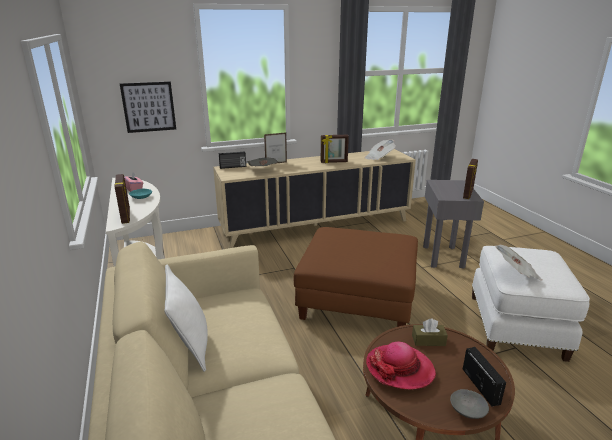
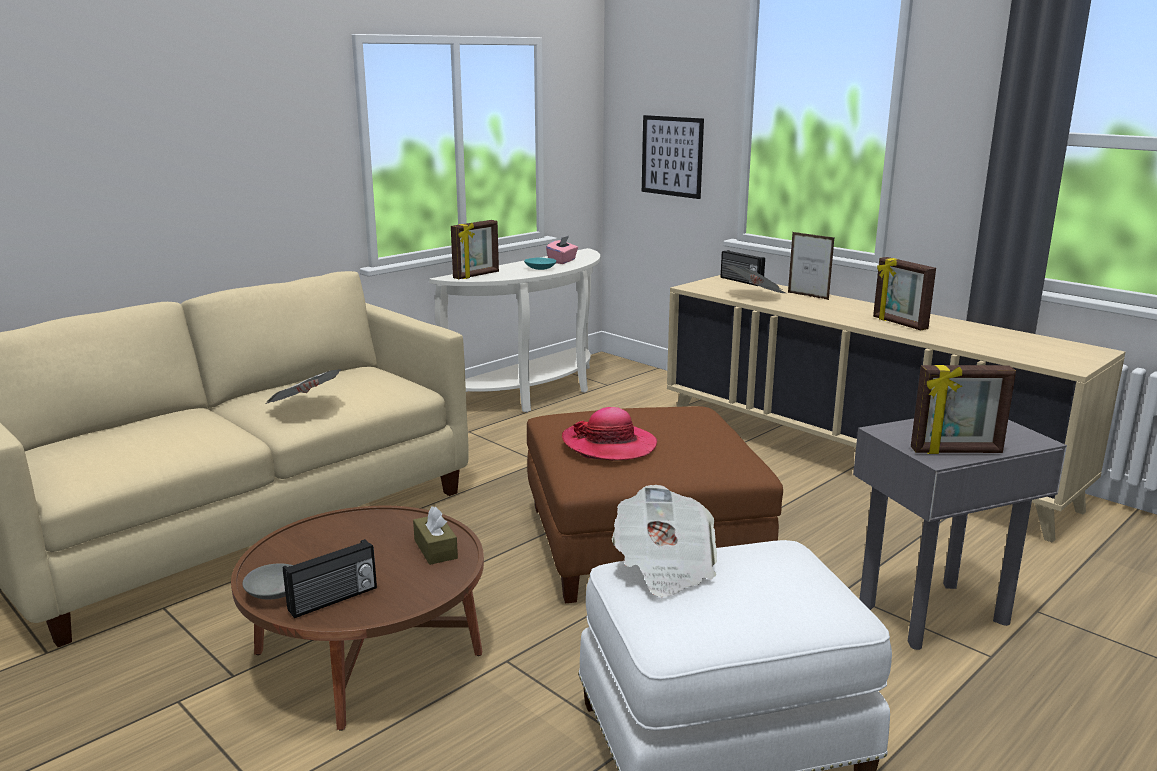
camera: 65 degrees right, 5 degrees down
(190, 346) = (283, 386): white pillow -> none
(379, 157) = (1014, 348): newspaper -> newspaper (305, 406)
(399, 368) = (347, 533): hat -> hat (609, 445)

